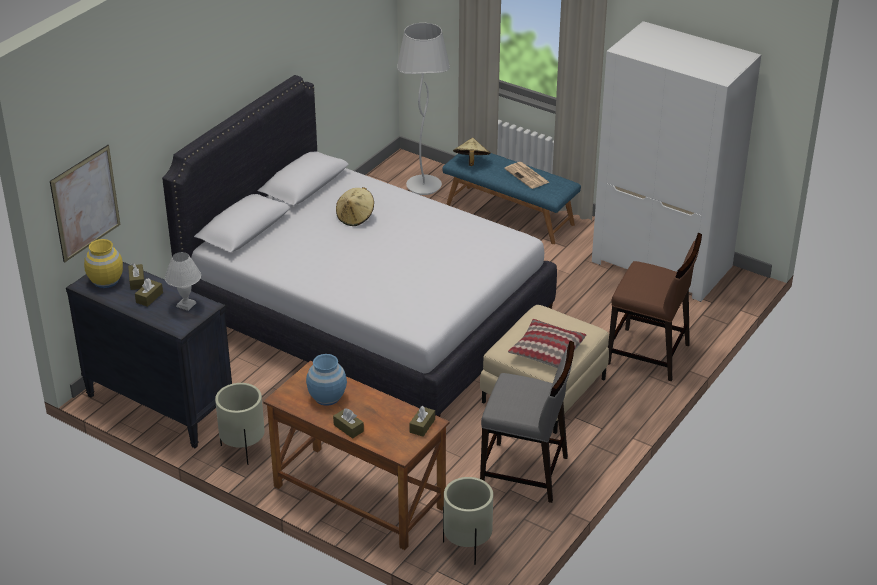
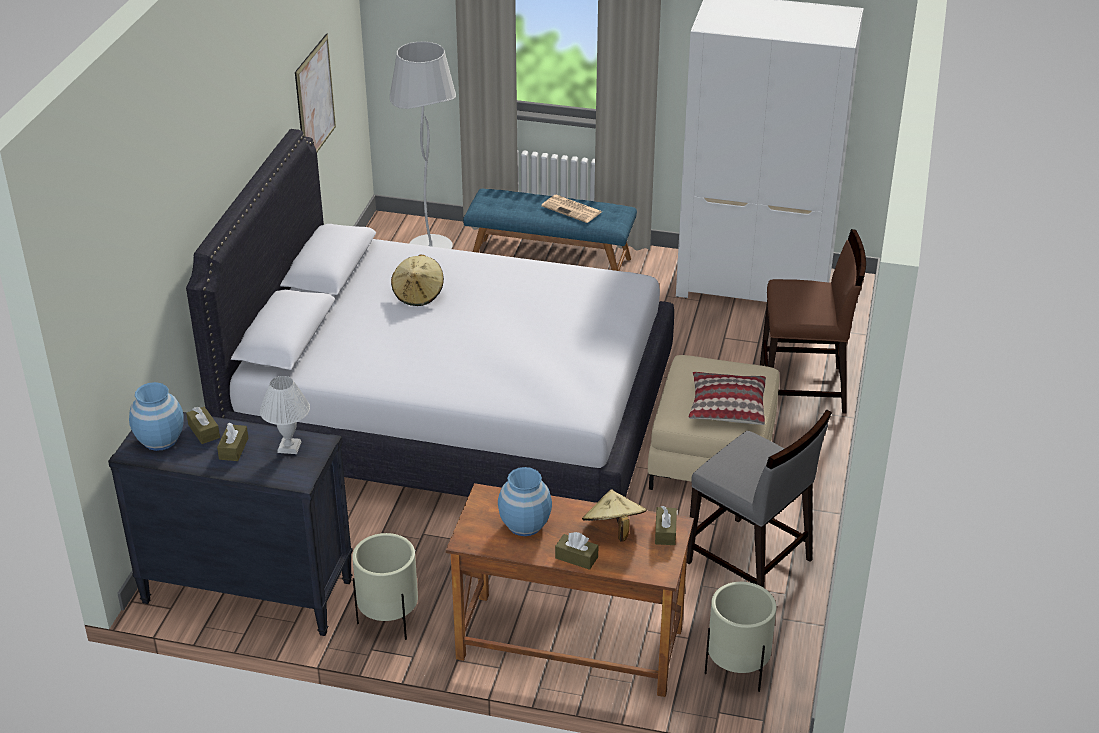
camera: 20 degrees left, 0 degrees up
(85, 203) = (113, 339): picture -> picture (315, 100)
(106, 281) = (160, 440): yellow vase -> blue vase
(471, 162) = (497, 206): beige hat -> beige hat (613, 530)
(525, 473) = (749, 562): grey chair -> grey chair turned 45 degrees clockwise

